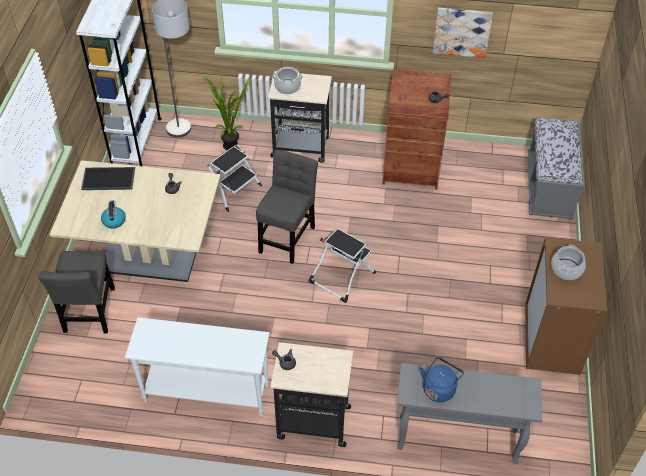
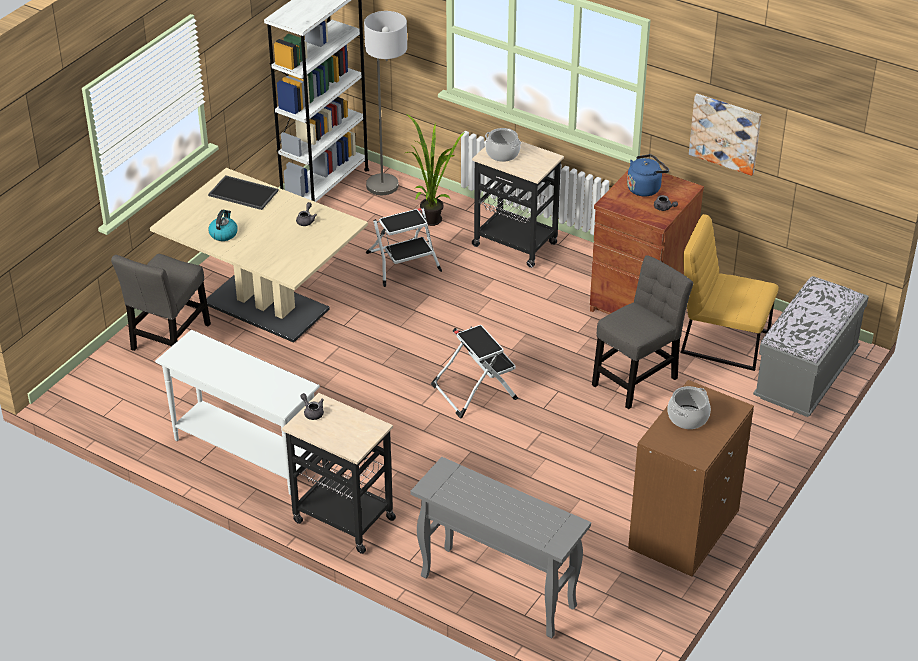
camera: 25 degrees right, 10 degrees down
(287, 236) = (437, 332): grey chair -> grey chair (637, 378)
(439, 388) = (467, 493): blue kettle -> blue kettle (645, 188)
(481, 179) = (722, 341): none -> yellow chair

